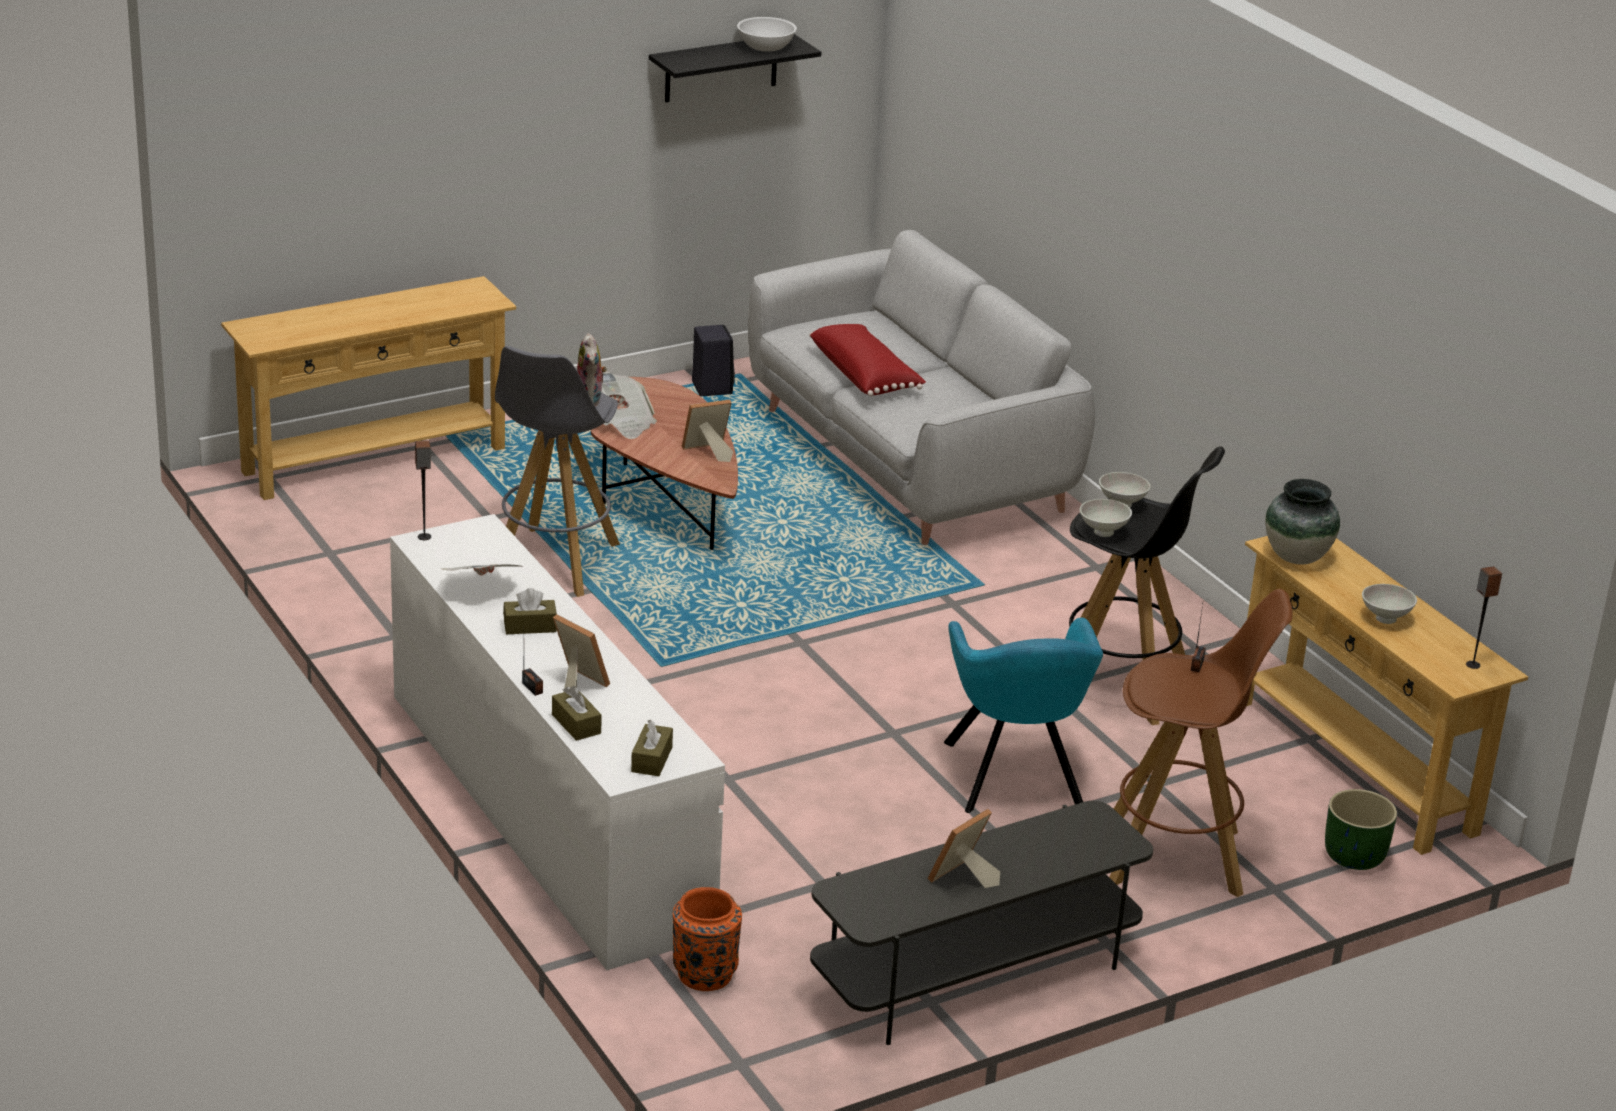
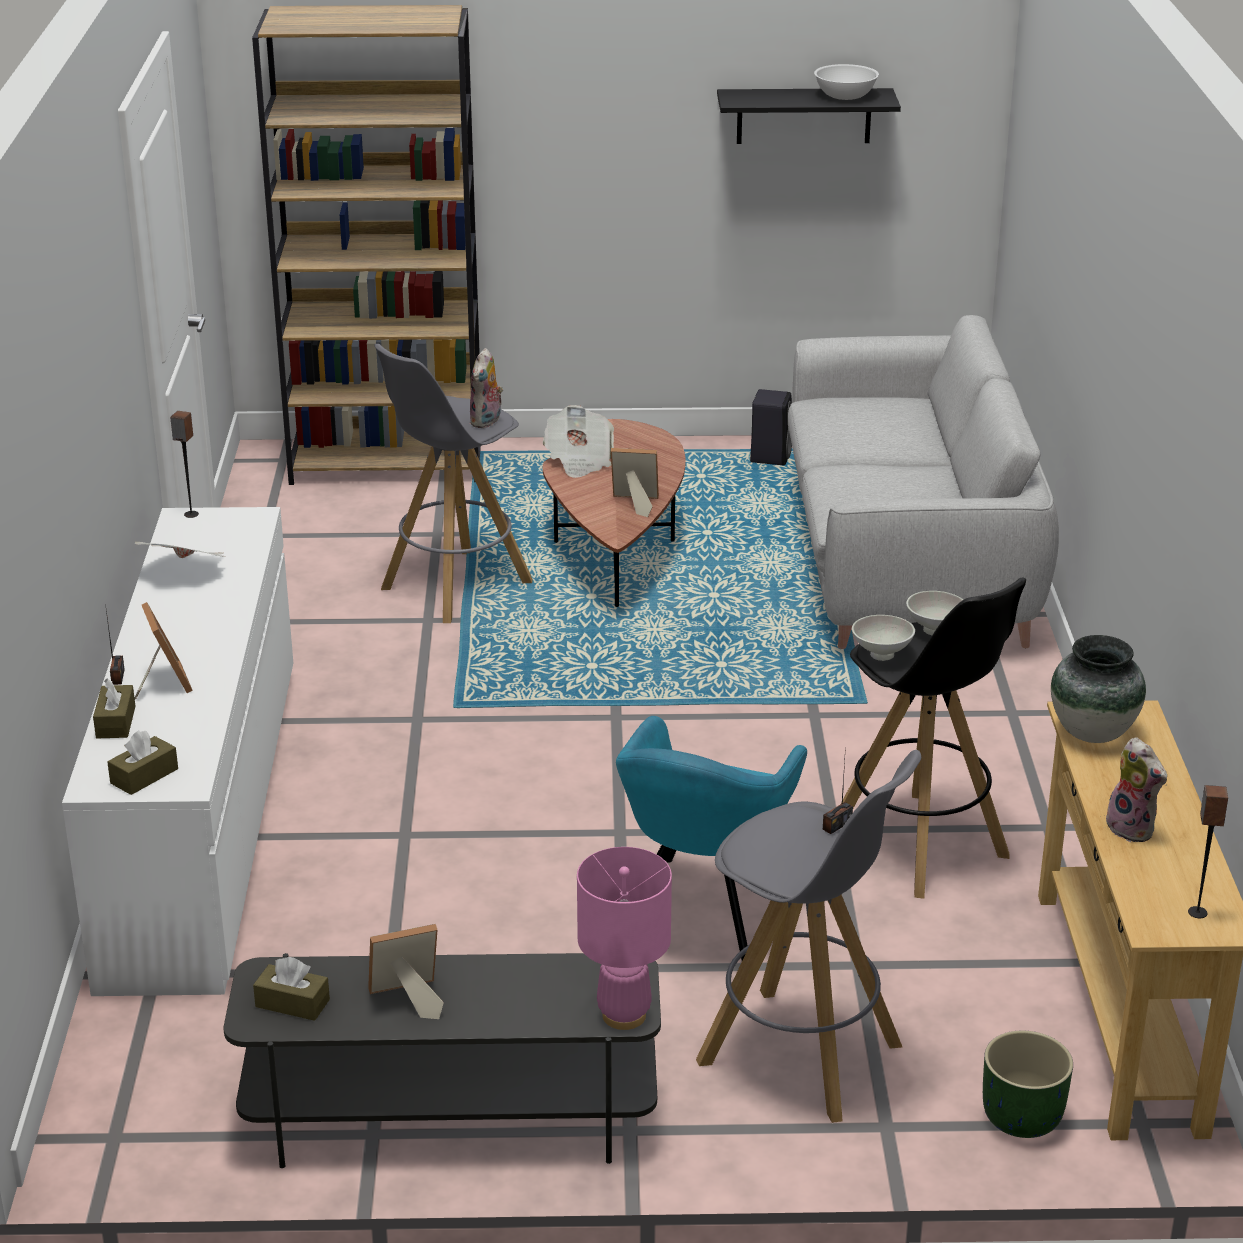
camera: 30 degrees right, 0 degrees up
(374, 460) = (388, 462): beige console table -> brown bookcase
(530, 626) = (186, 618): brown tissue box -> brown tissue box (292, 1003)
(704, 973) = (179, 1028): orange vase -> none
(865, 376) = (849, 457): red pillow -> none
(1122, 845) = (624, 1015): none -> pink table lamp
(1176, 857) = (802, 1055): brown stool -> grey stool
(1384, 618) = (1133, 828): white bowl -> plush toy

